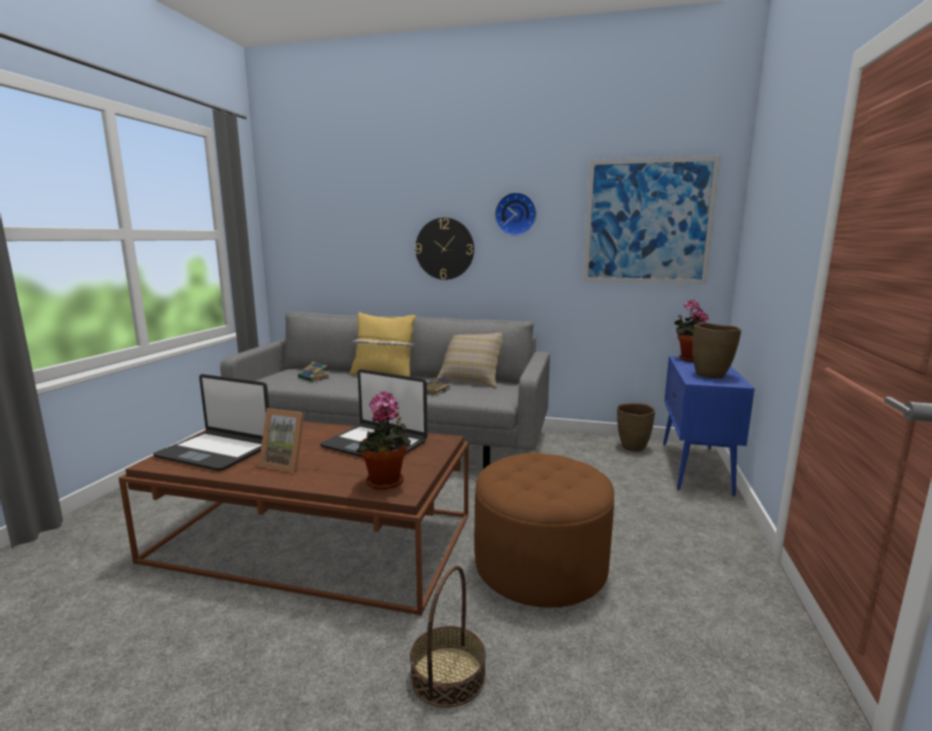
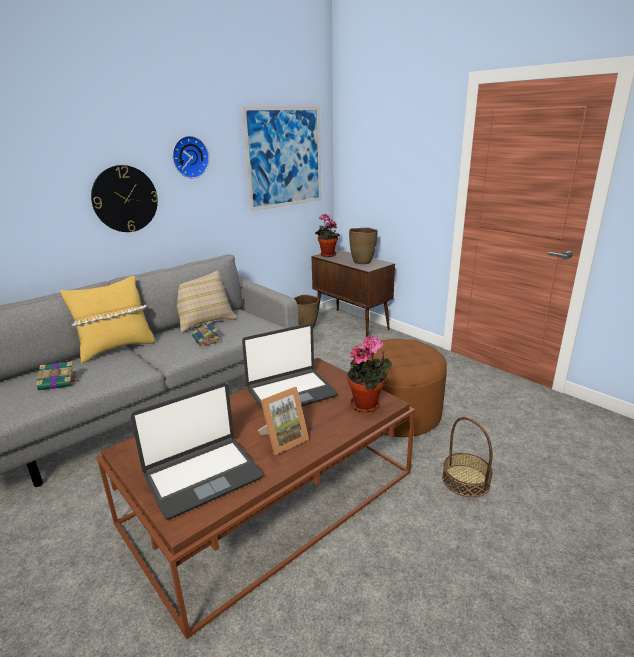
camera: 55 degrees left, 10 degrees up
(695, 468) = (352, 324): blue cabinet -> brown cabinet

